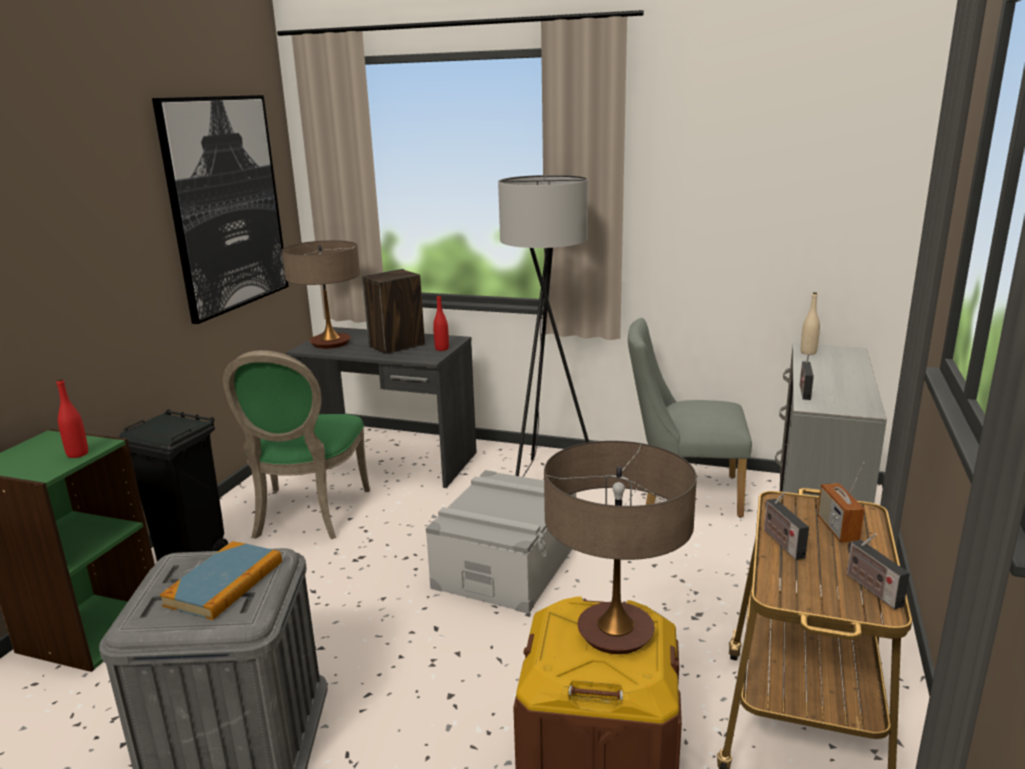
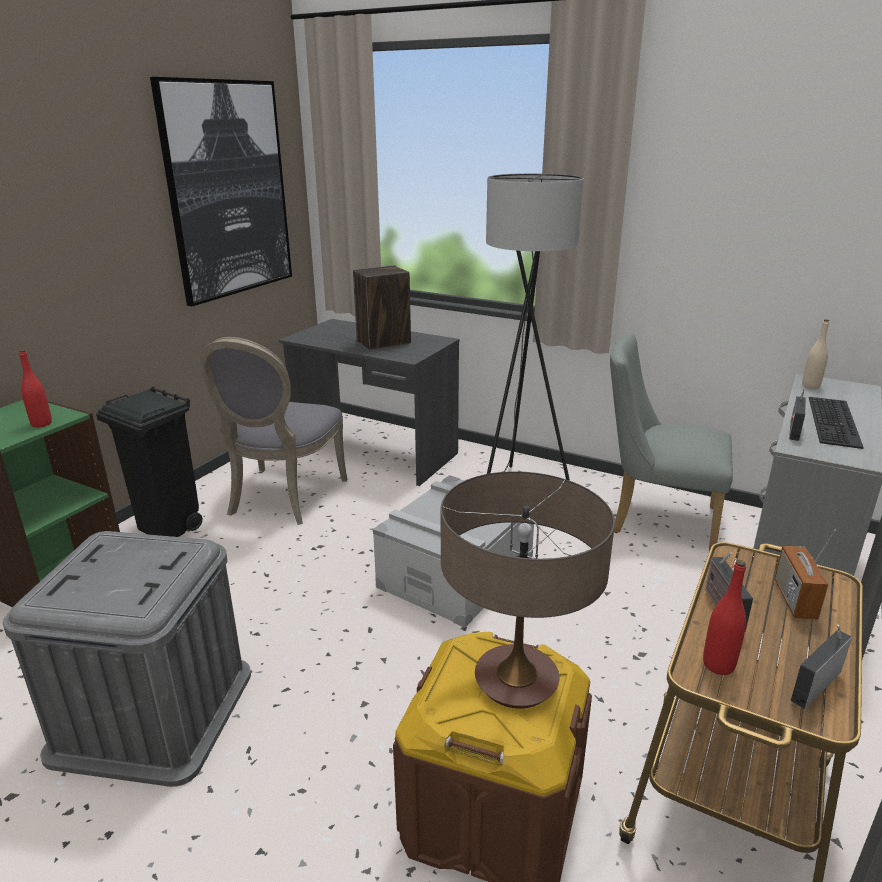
camera: 10 degrees right, 5 degrees up
(224, 583) = (136, 570): book -> none
(307, 515) = (282, 498): green chair -> grey chair
(330, 343) = (322, 334): table lamp -> none
(442, 349) = (426, 349): red bottle -> red bottle (718, 665)
(837, 381) = (836, 422): none -> keyboard
(870, 588) = (817, 683): radio -> radio turned 60 degrees clockwise

